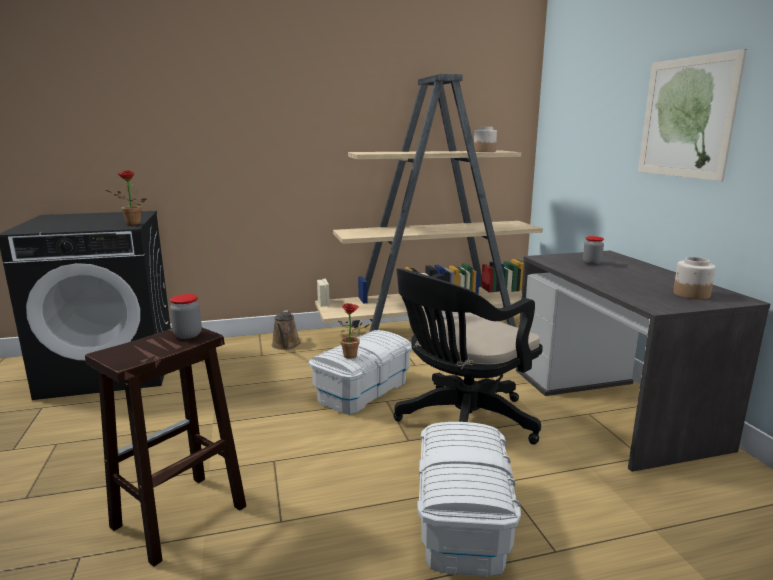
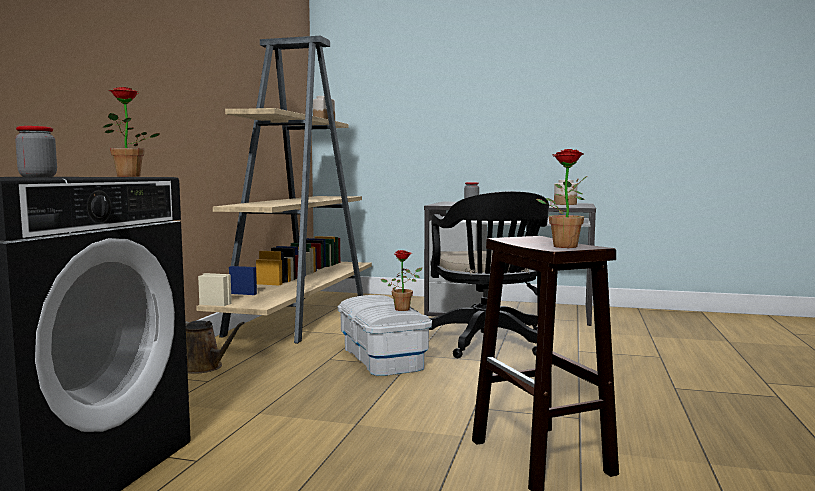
camera: 60 degrees left, 10 degrees down
(125, 352) = (563, 246): none -> potted plant
(188, 335) = (530, 238): jar -> jar (38, 177)
(463, 521) = (617, 368): white storage box -> none
(686, 118) = (500, 94): picture -> none

